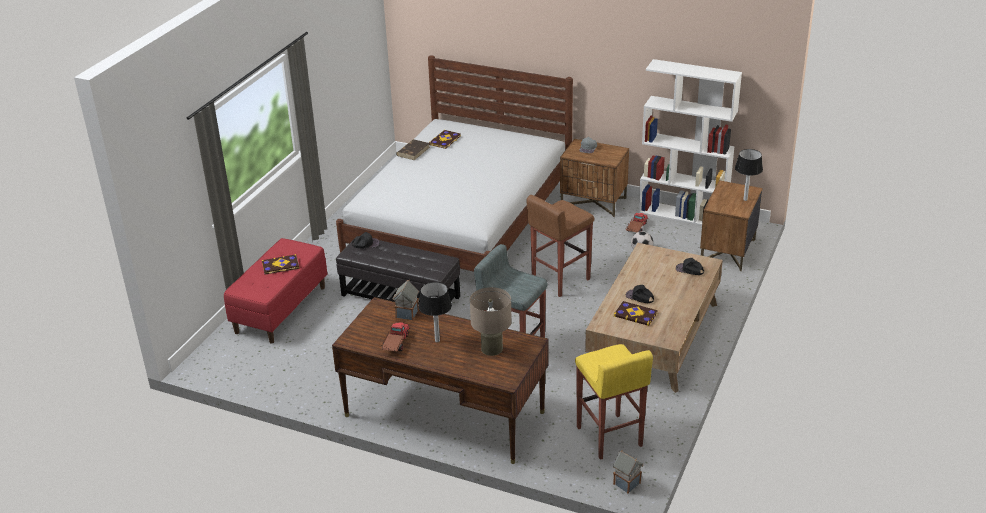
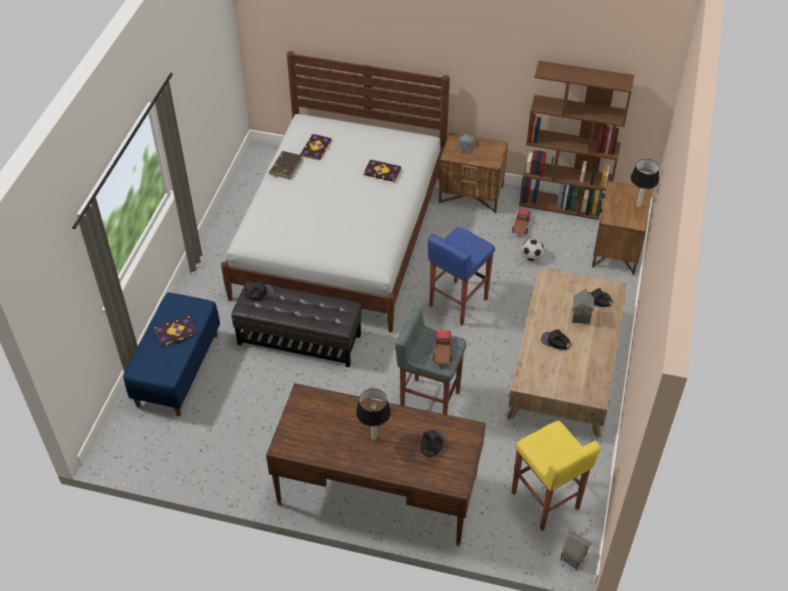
camera: 10 degrees left, 15 degrees up
(280, 309) = (177, 369): red bench -> blue bench
(395, 343) = (332, 446): toy truck -> toy truck (442, 352)
(407, 314) = (334, 404): toy house -> toy house (581, 317)
(491, 349) = (432, 443): beige table lamp -> black cap
(559, 280) = (457, 303): brown stool -> blue stool
(635, 314) = (555, 365): book -> book (382, 171)
(683, 215) = (564, 205): white bookcase -> brown bookcase

